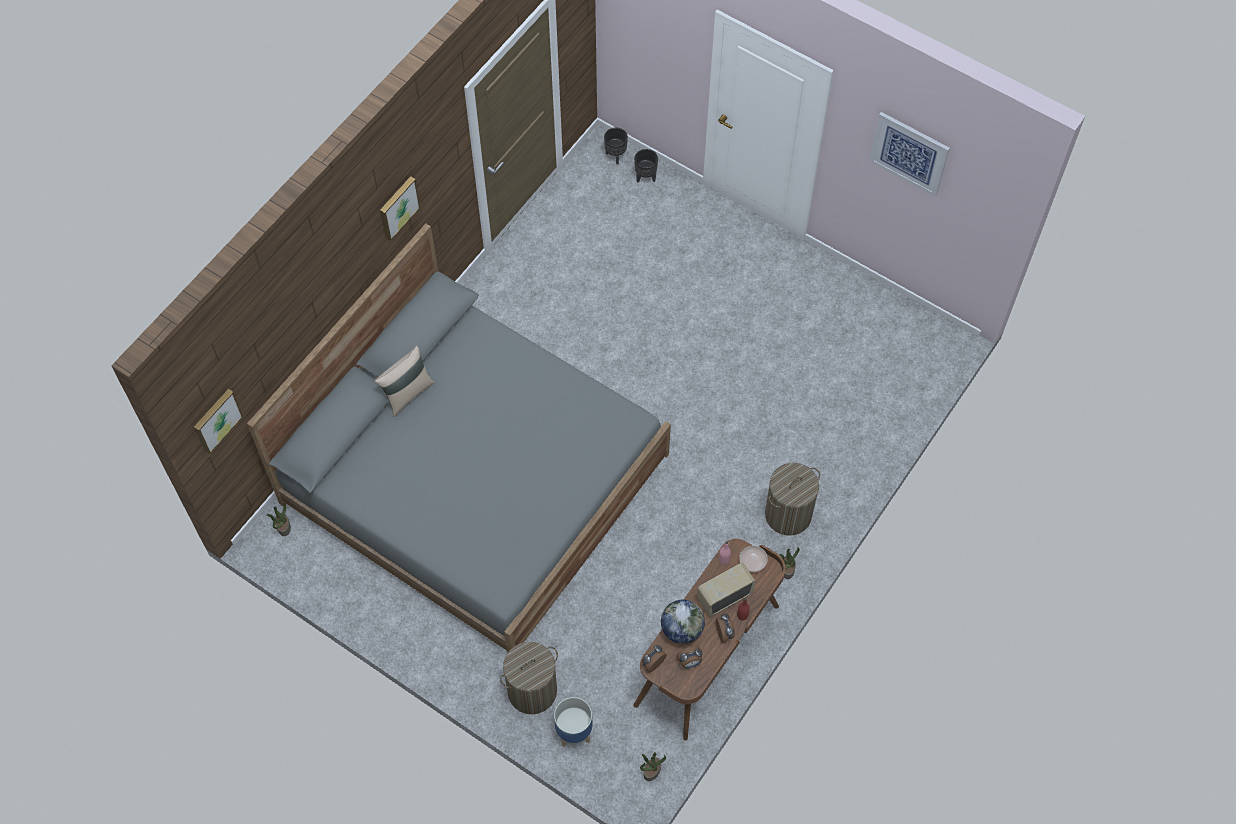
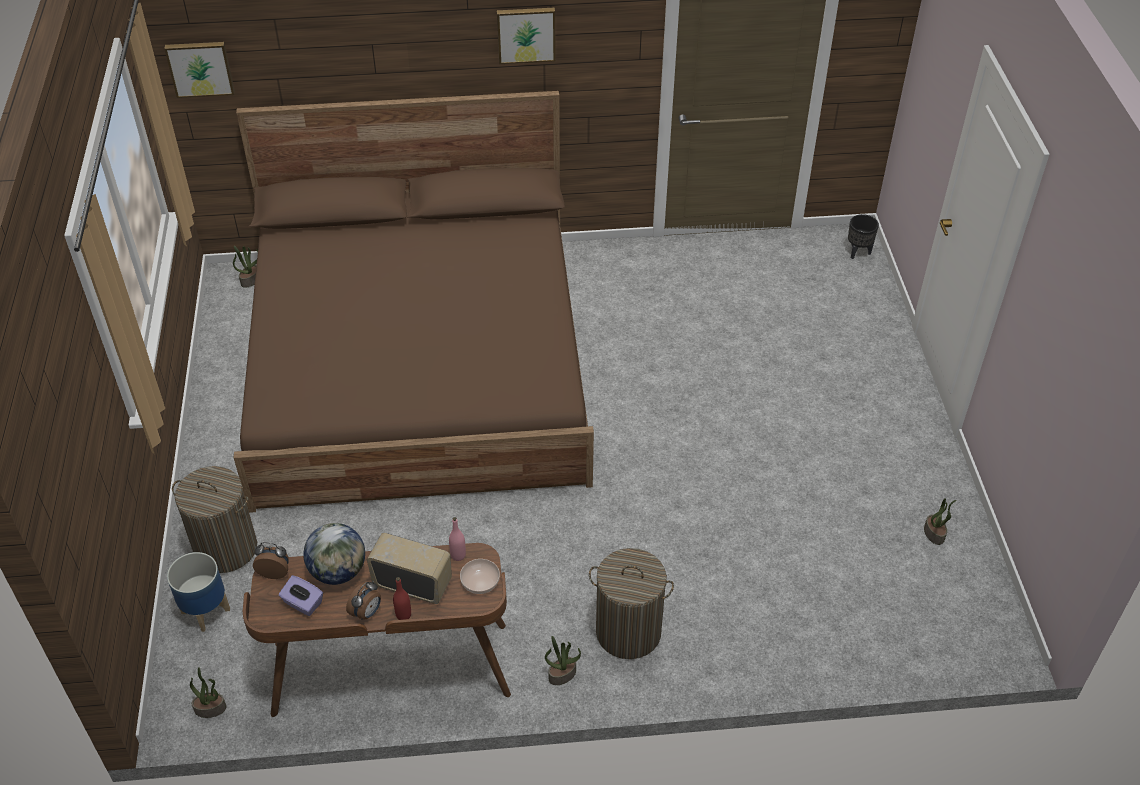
camera: 50 degrees right, 15 degrees down
(407, 393) = (418, 230): beige pillow -> none
(475, 477) = (419, 366): grey bed -> brown bed
(646, 177) = (864, 284): black planter -> none
(690, 662) = (303, 603): alarm clock -> purple tissue box
(857, 311) = (934, 534): none -> potted plant
(909, 153) = (1072, 313): picture -> none

